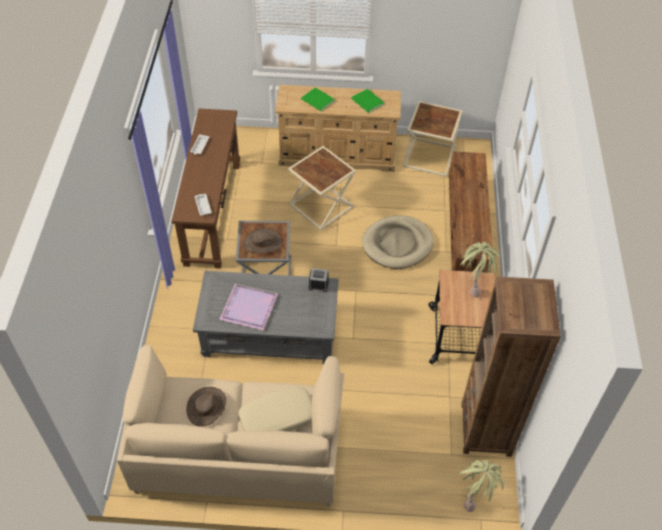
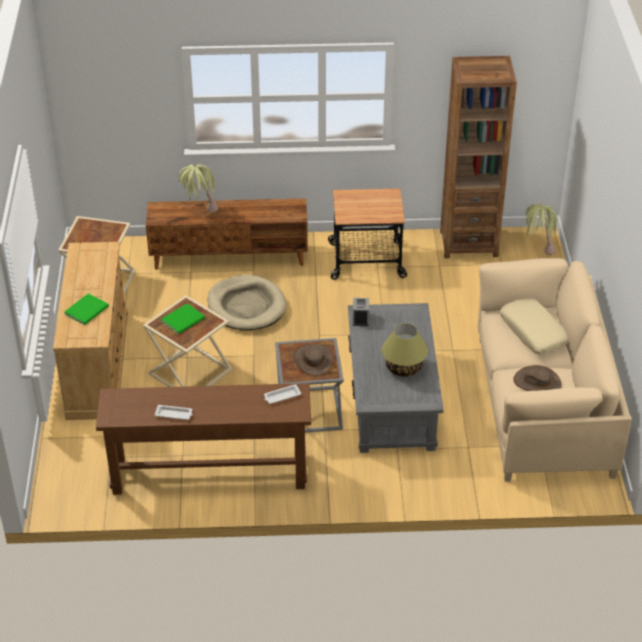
camera: 95 degrees left, 10 degrees down
(249, 308) = (404, 368): purple tray -> table lamp
(367, 102) = (91, 268): green book -> green book (184, 320)
(474, 283) = (349, 201): potted plant -> potted plant (199, 211)

